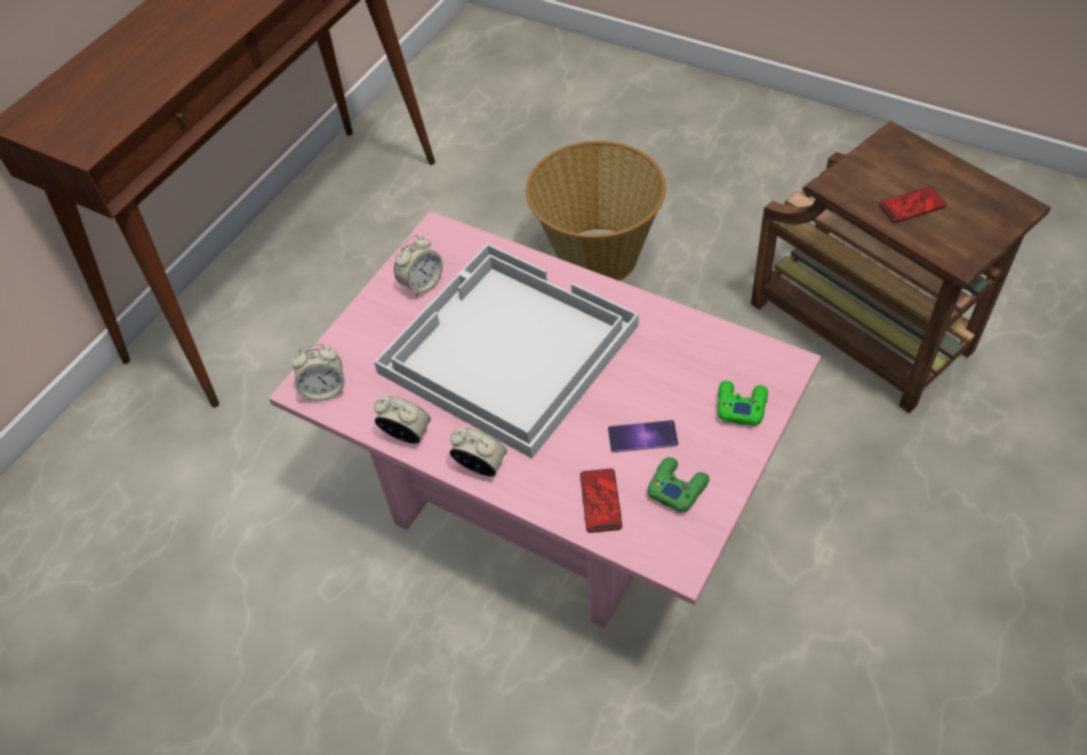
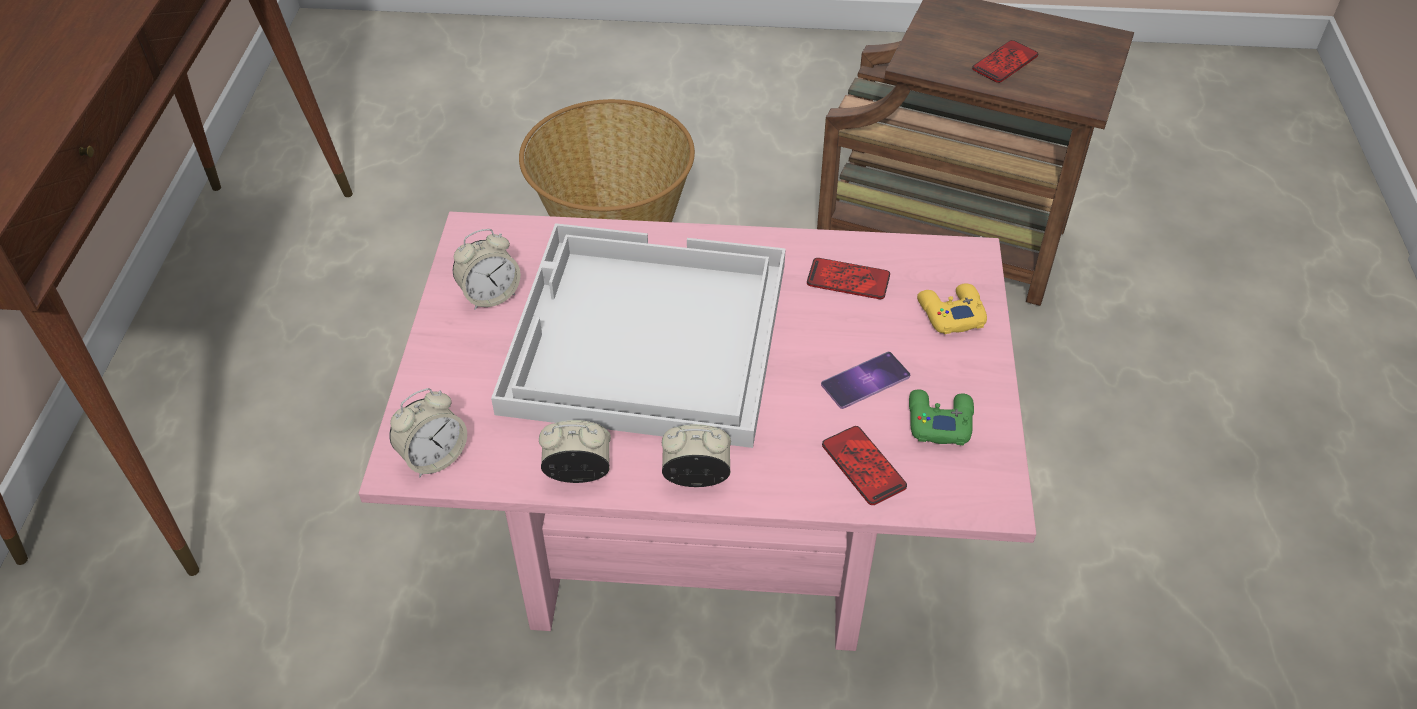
camera: 30 degrees left, 5 degrees down
(422, 284) = (490, 295): alarm clock -> alarm clock turned 45 degrees clockwise
(679, 353) = (848, 280): none -> phone
(740, 405) = (950, 313): green game controller -> yellow game controller

